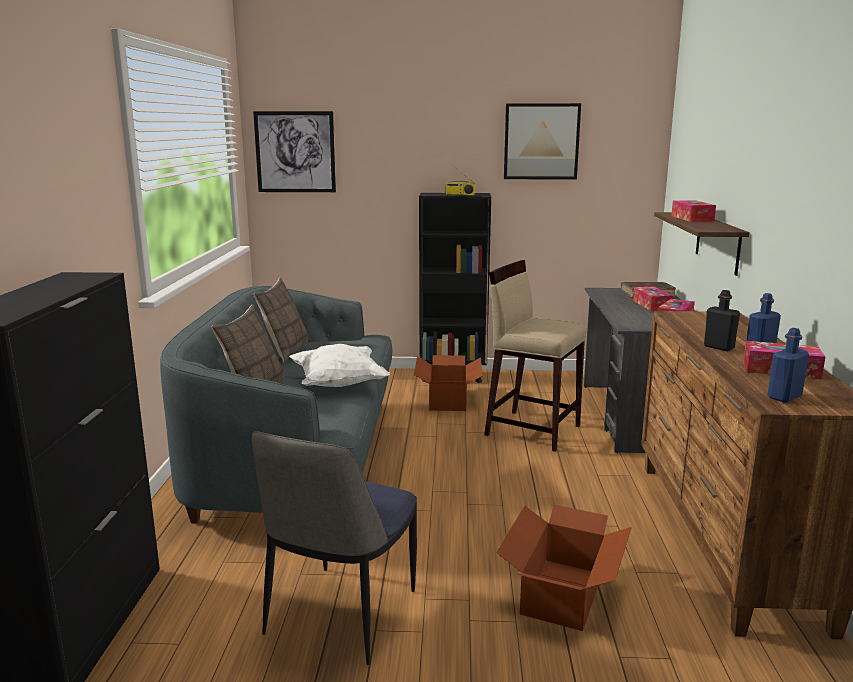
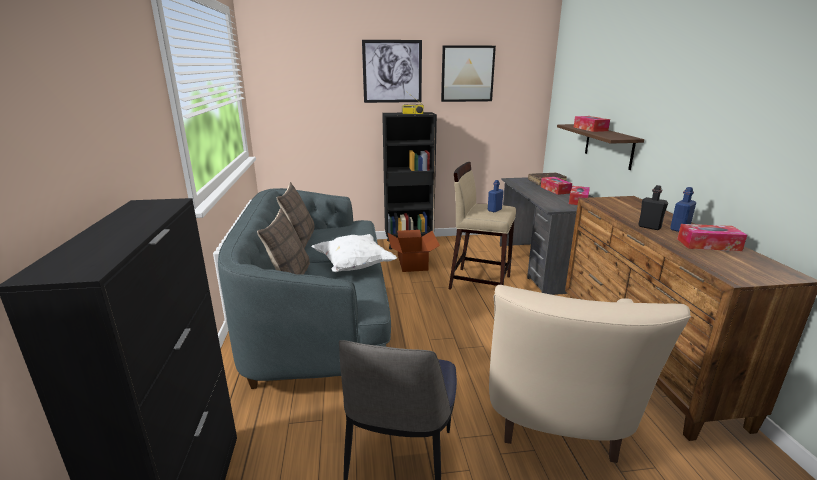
camera: 10 degrees left, 5 degrees up
(295, 152) = (285, 83): picture -> picture (392, 71)
(561, 594) = (556, 419): cardboard box -> beige armchair
(784, 397) = (734, 270): blue bottle -> blue bottle (494, 210)

